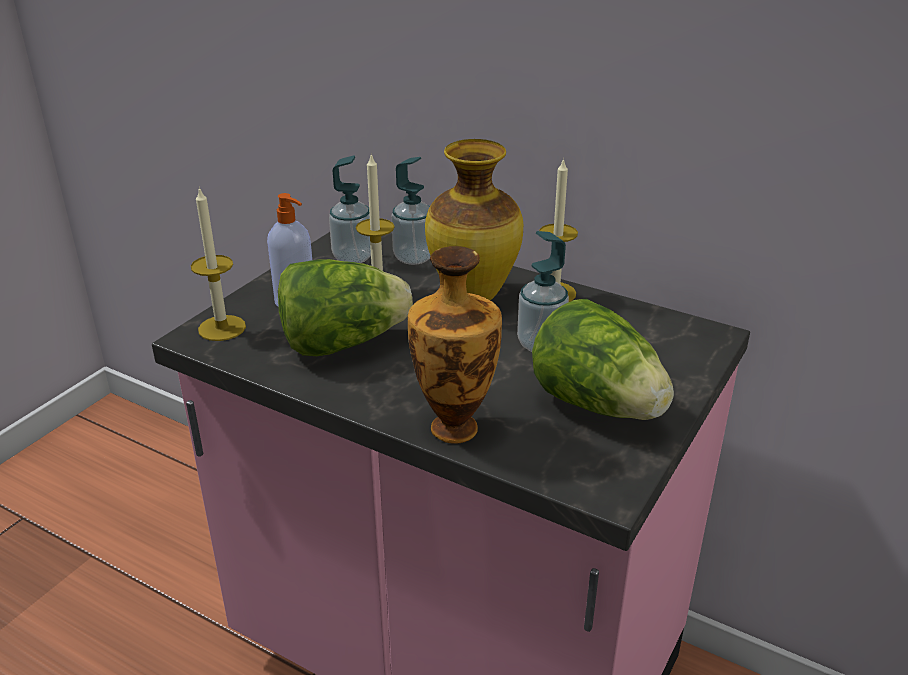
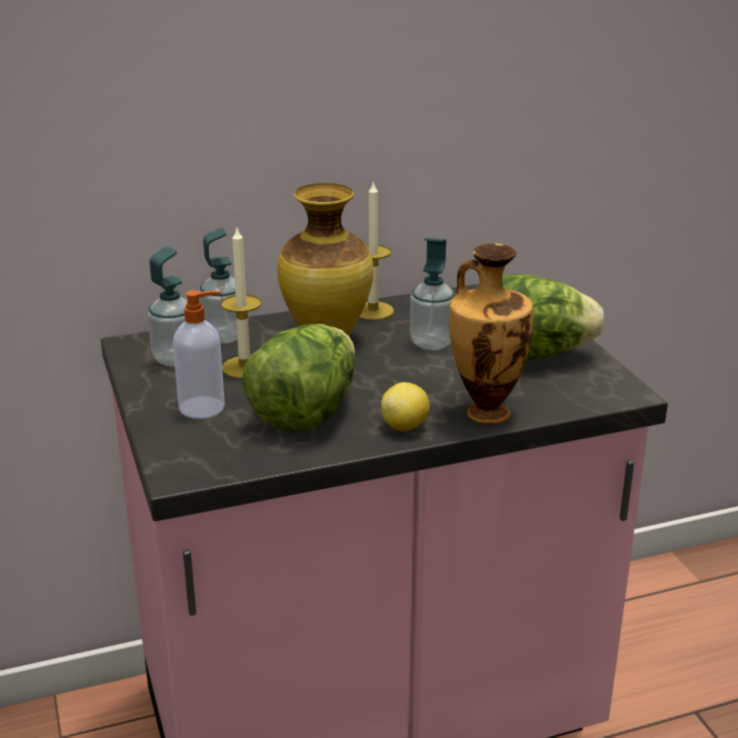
camera: 50 degrees left, 5 degrees down
(222, 328) = (188, 455): candle -> none
(376, 397) = (405, 427): none -> lemon

